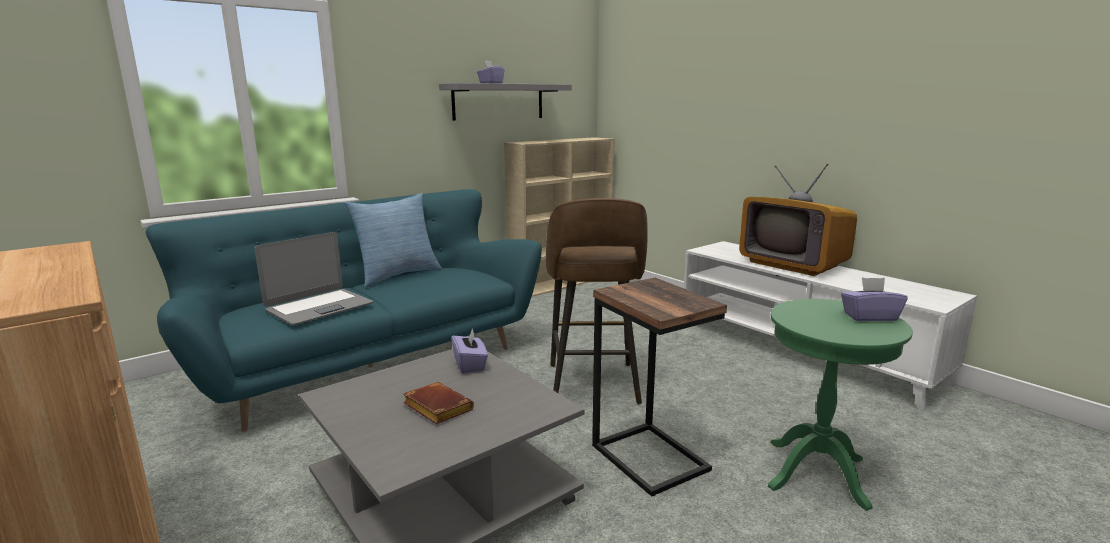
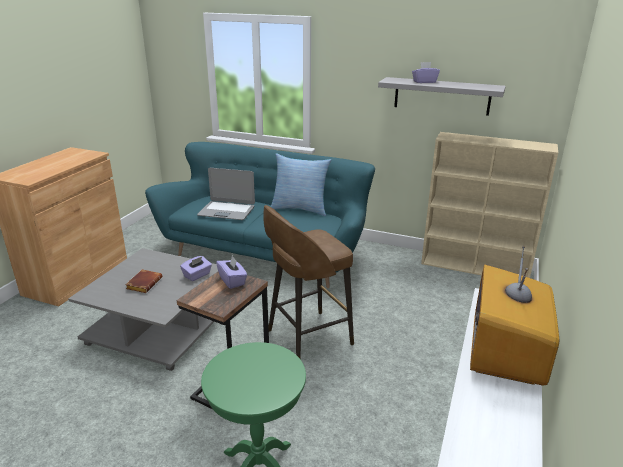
camera: 60 degrees right, 10 degrees up
(869, 317) = (268, 390): purple tissue box -> purple tissue box (232, 281)

